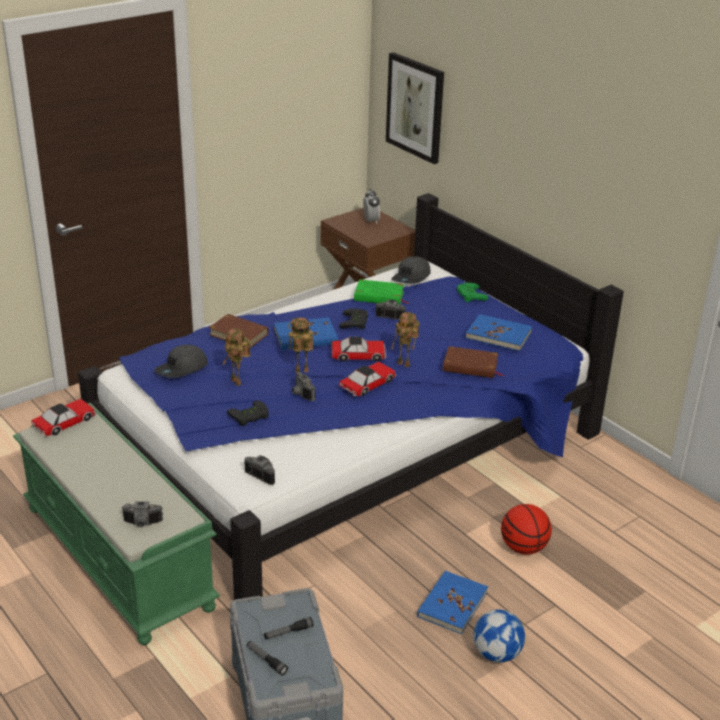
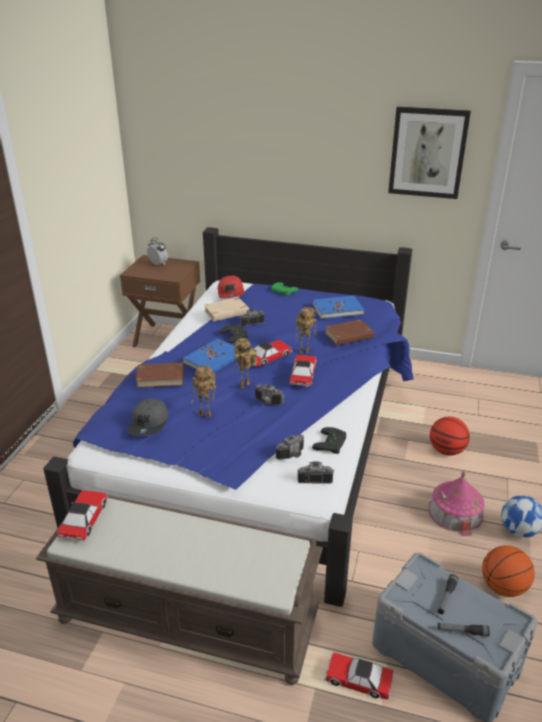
camera: 35 degrees left, 0 degrees up
(120, 557) = (189, 617): green bench -> brown bench
(142, 524) = (266, 573): camera -> camera (293, 455)
(194, 671) = (358, 679): none -> toy car
(250, 417) = (252, 437): black game controller -> black game controller (332, 444)
(379, 296) = (226, 312): green book -> beige book
(410, 686) = (503, 587): none -> basketball
(411, 278) = (231, 293): grey cap -> red cap
(415, 107) = (179, 161): picture -> picture (427, 152)
(452, 604) = (455, 512): blue book -> toy house

